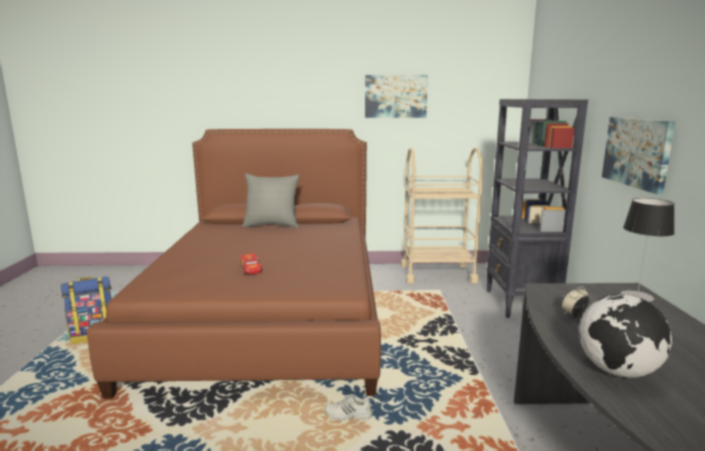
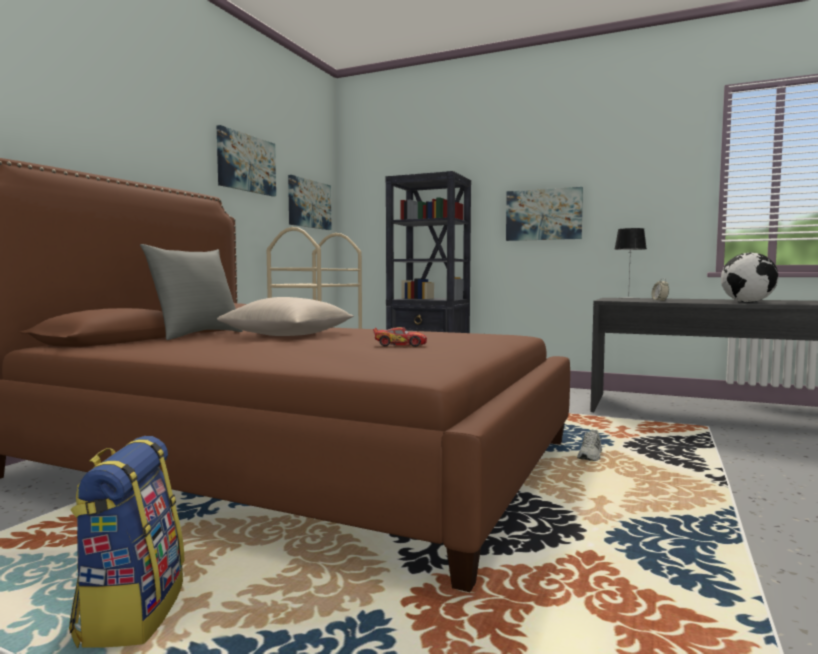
camera: 65 degrees left, 10 degrees down
(285, 239) = (288, 335): none -> beige pillow
(477, 117) = (309, 204): none -> picture

